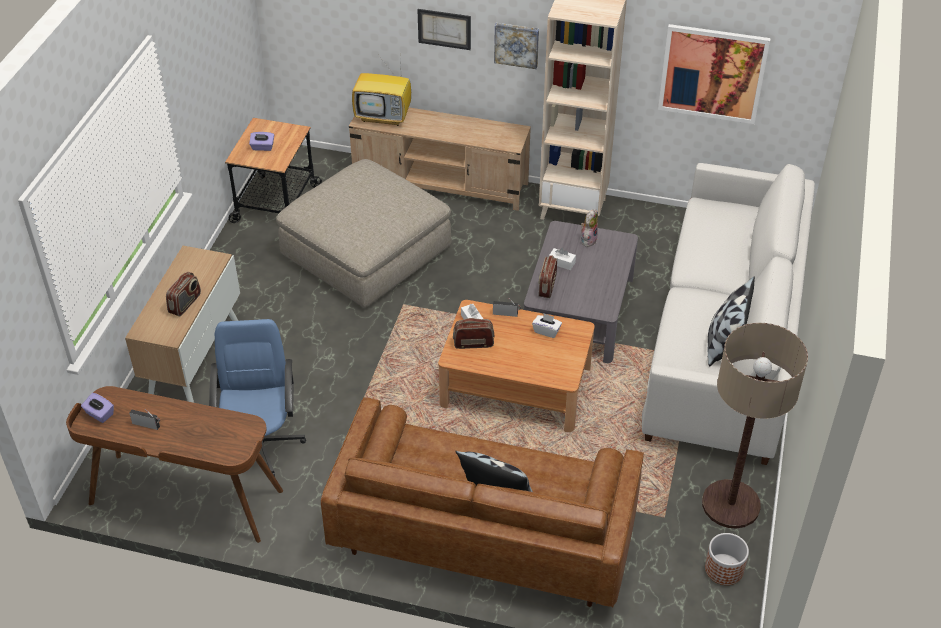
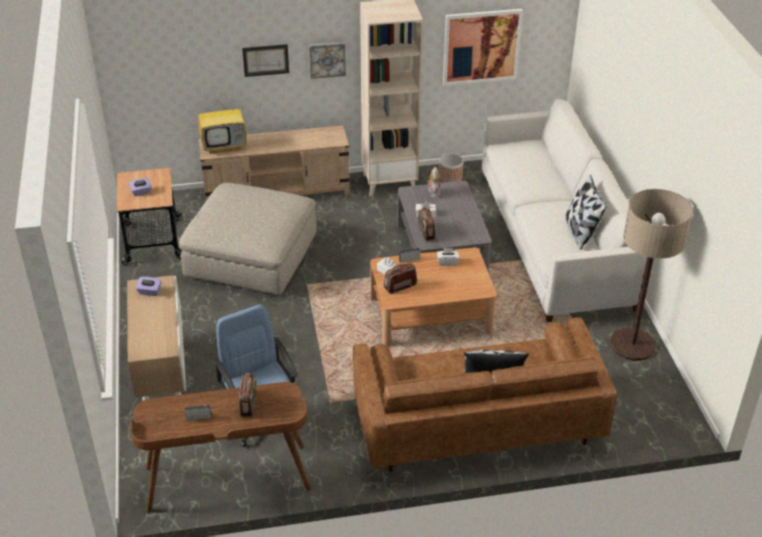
camera: 25 degrees left, 5 degrees down
(99, 414) = (152, 423): purple tissue box -> purple tissue box (149, 292)
(185, 304) = (161, 322): radio -> radio (249, 404)
(724, 569) = (657, 388): planter -> planter (450, 178)

